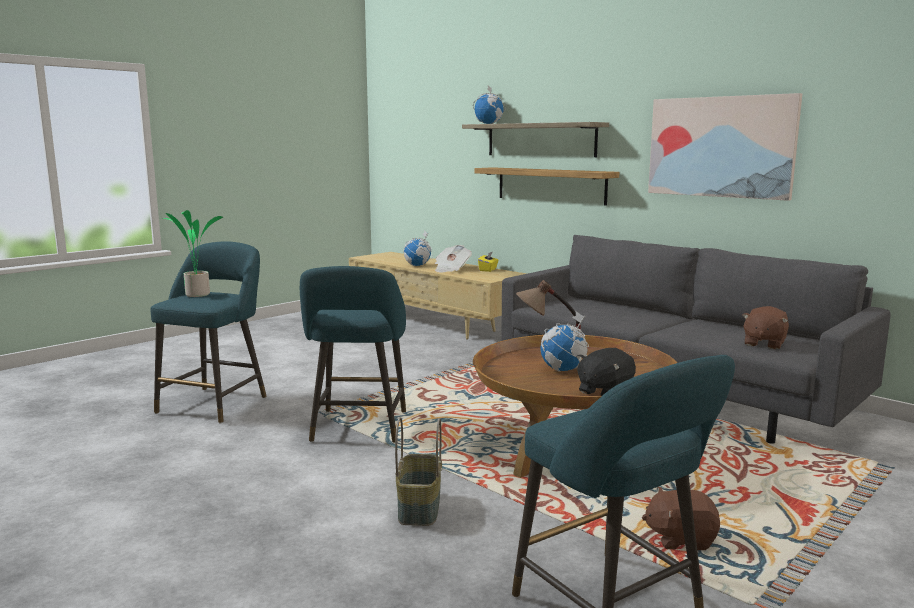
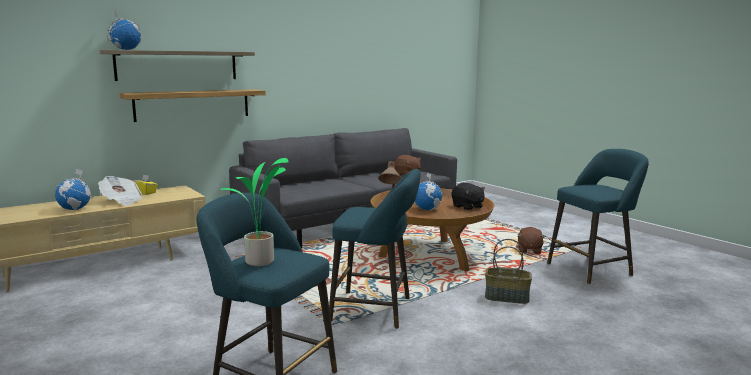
camera: 80 degrees left, 0 degrees up
(720, 147) = (321, 70): picture -> none

